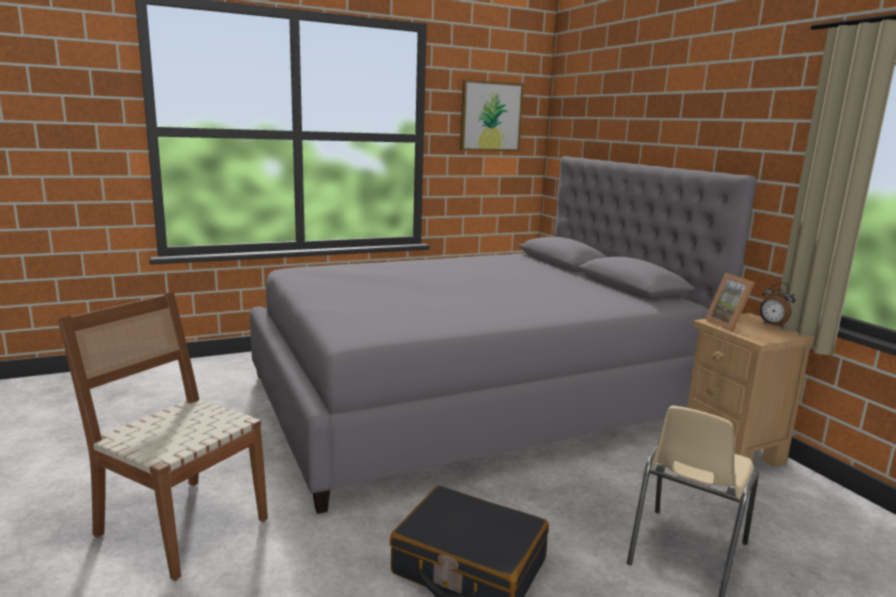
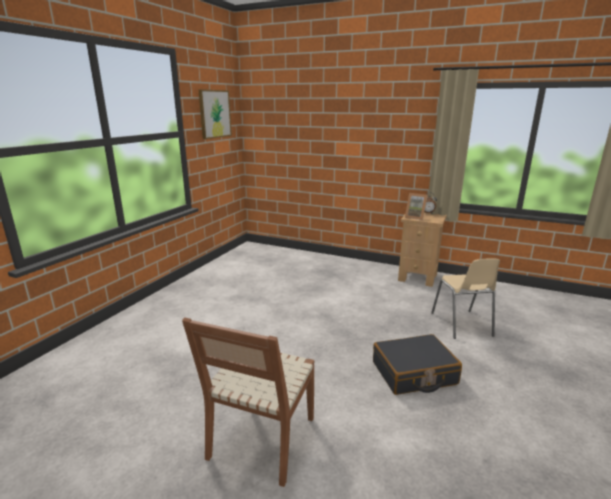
camera: 40 degrees left, 5 degrees up
(179, 524) = (260, 442): chair -> chair turned 60 degrees counterclockwise
(474, 398) = (289, 295): grey bed -> none

